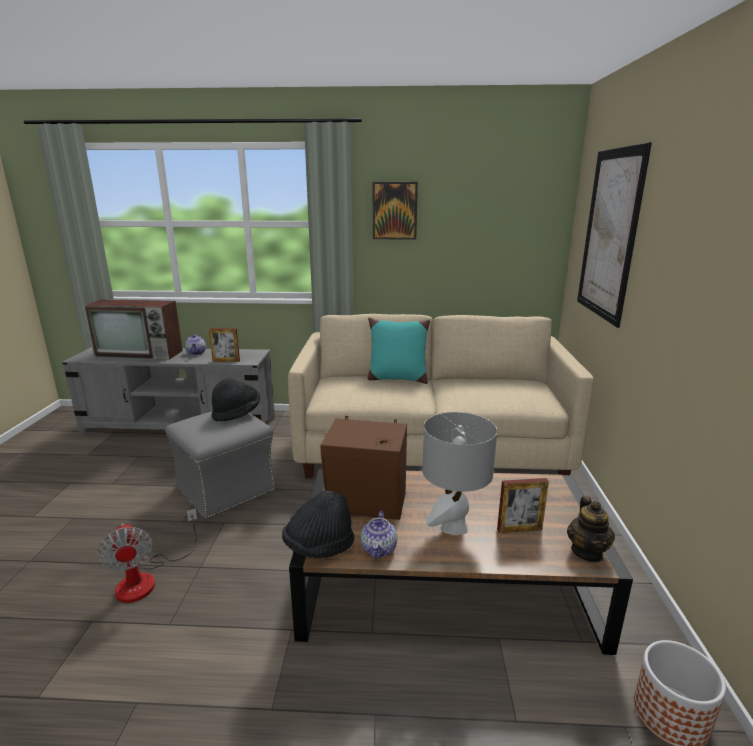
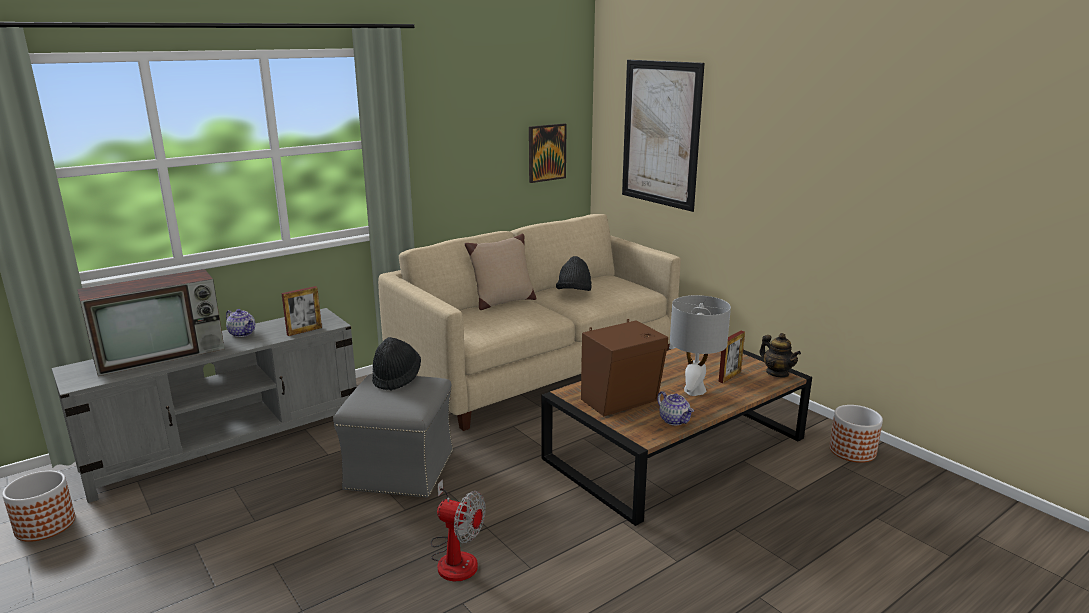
camera: 40 degrees left, 0 degrees up
(49, 439) = (45, 525): none -> planter
(319, 547) = (637, 435): black hat -> black hat (574, 293)
(394, 211) = (442, 122): picture -> picture (546, 152)
(397, 378) = (502, 302): turquoise pillow -> beige pillow

